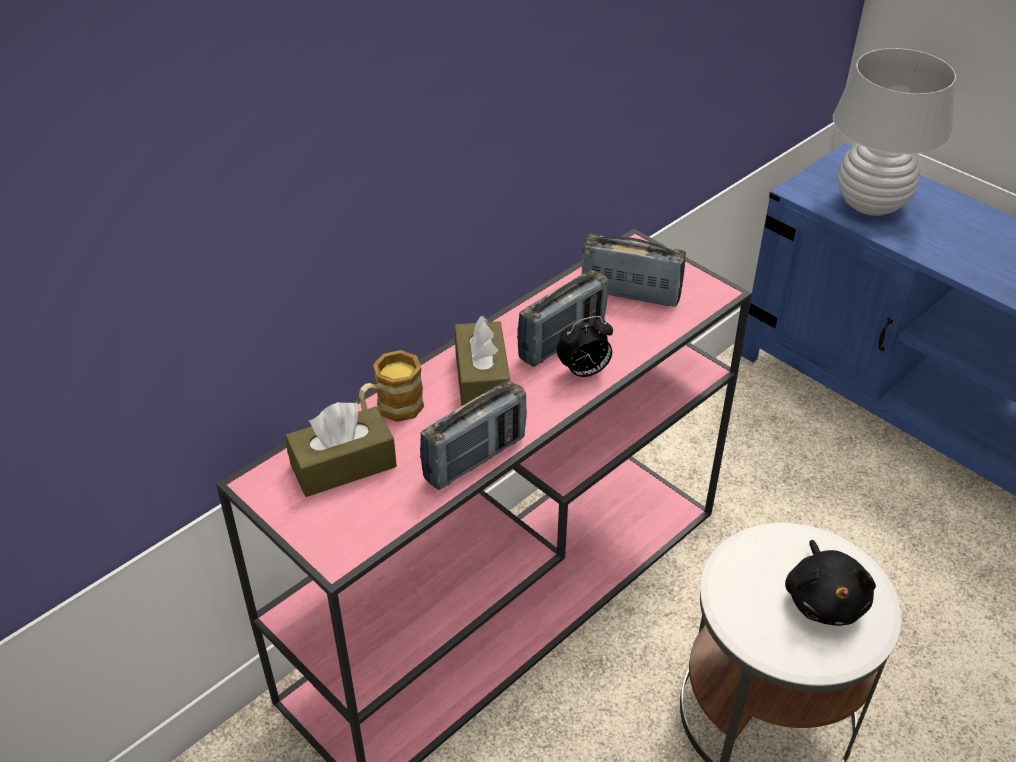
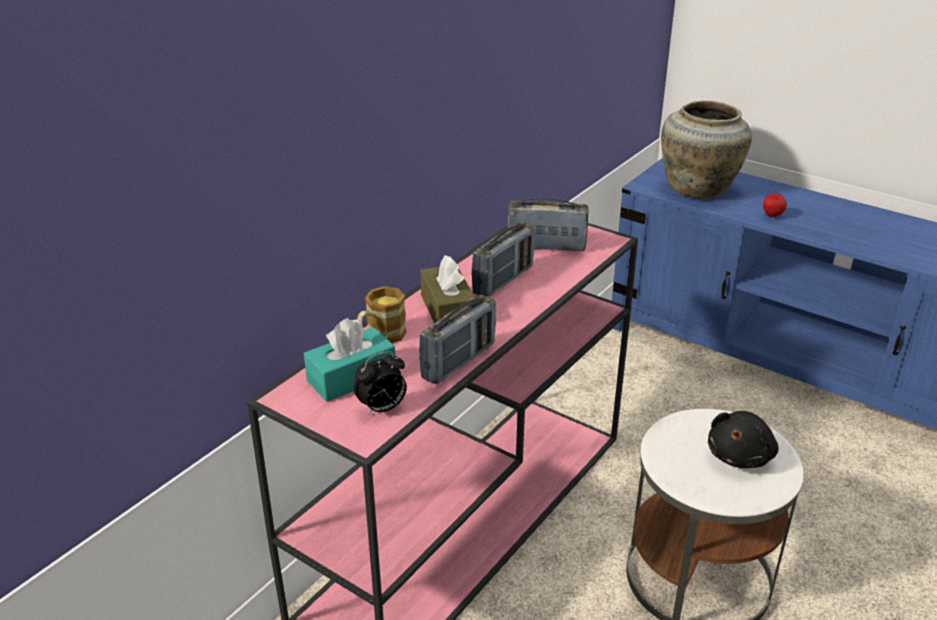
camera: 10 degrees left, 10 degrees down
(343, 465) = (351, 377): brown tissue box -> turquoise tissue box
(584, 372) = (527, 298): alarm clock -> alarm clock (382, 408)
(824, 599) = (740, 456): black plush toy -> black plush toy turned 45 degrees clockwise
(871, 204) = (699, 189): white table lamp -> beige vase
(957, 258) = (772, 216): none -> apple

